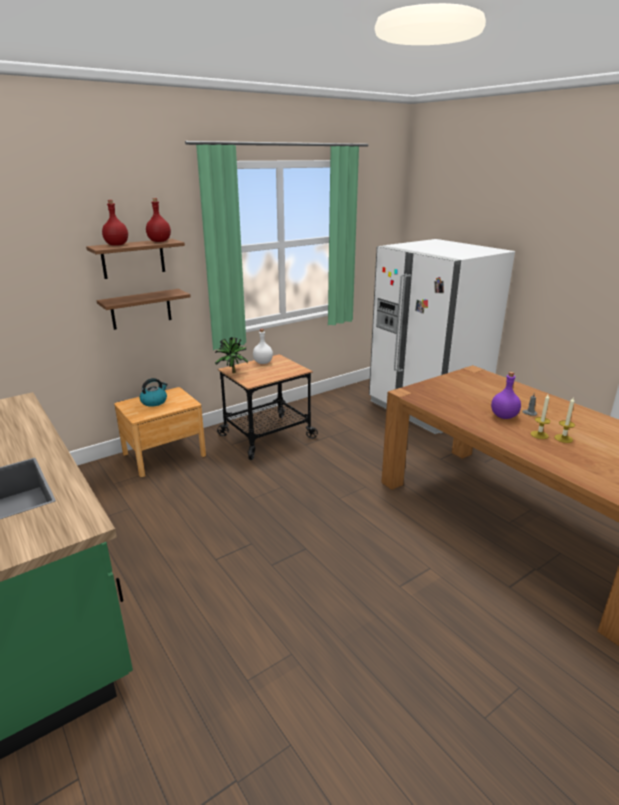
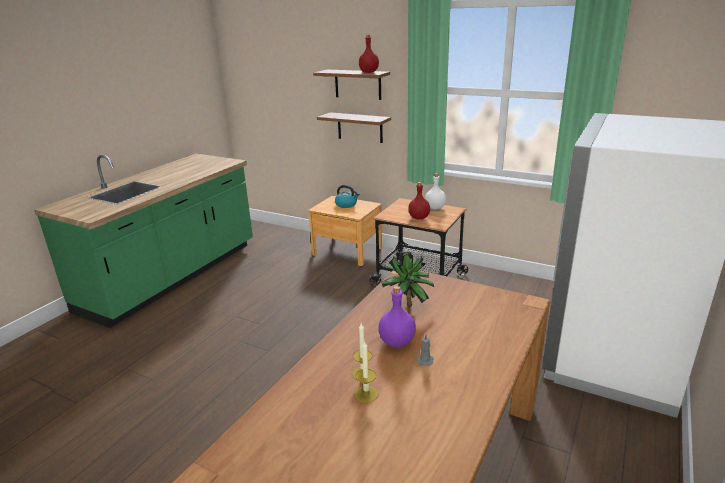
camera: 65 degrees right, 0 degrees up
(116, 245) = (339, 71): red bottle -> red bottle (419, 217)
(232, 373) = (396, 205): potted plant -> potted plant (405, 306)

